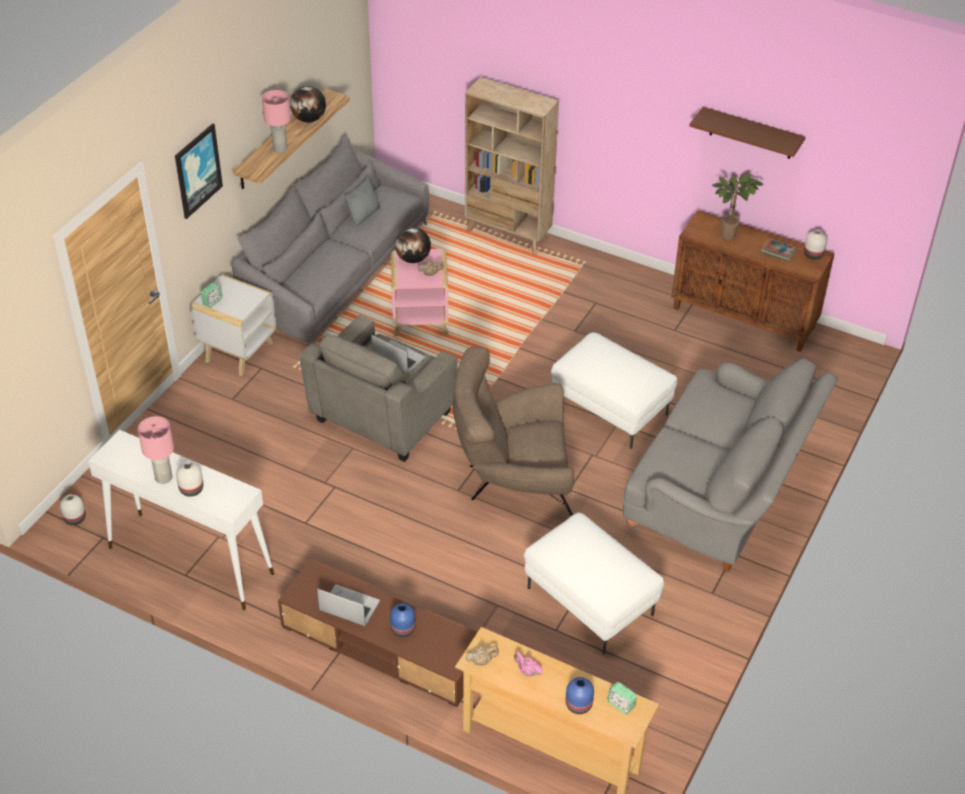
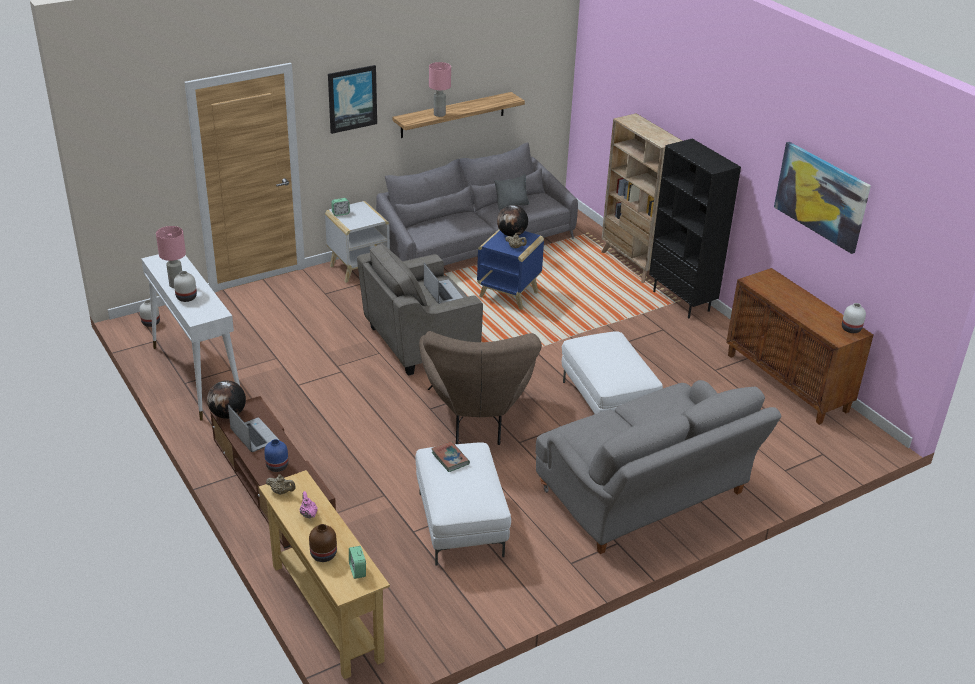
camera: 30 degrees right, 10 degrees down
(309, 119) = (479, 105): globe -> globe (228, 415)
(421, 321) = (509, 295): pink side table -> blue side table
(512, 482) = (478, 420): brown armchair -> brown armchair turned 120 degrees counterclockwise
(578, 705) = (323, 555): blue vase -> brown vase
(587, 261) = (682, 301): none -> black bookcase
(730, 234) = (785, 291): potted plant -> none
(751, 133) = (821, 196): brown shelf -> picture
(778, 251) = (819, 316): book -> book (450, 458)

